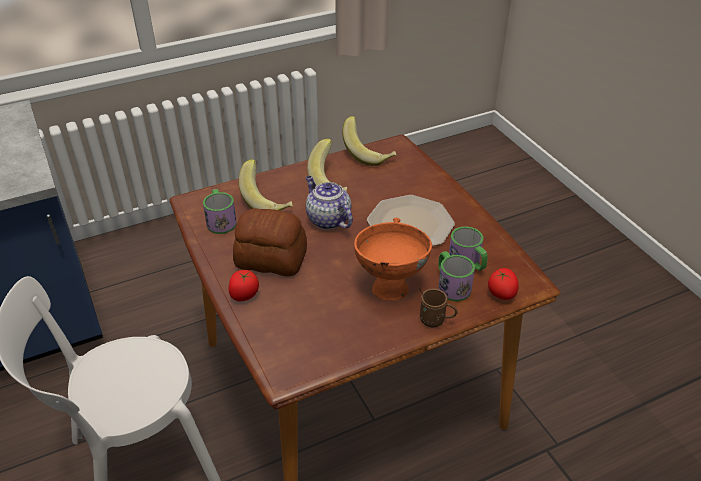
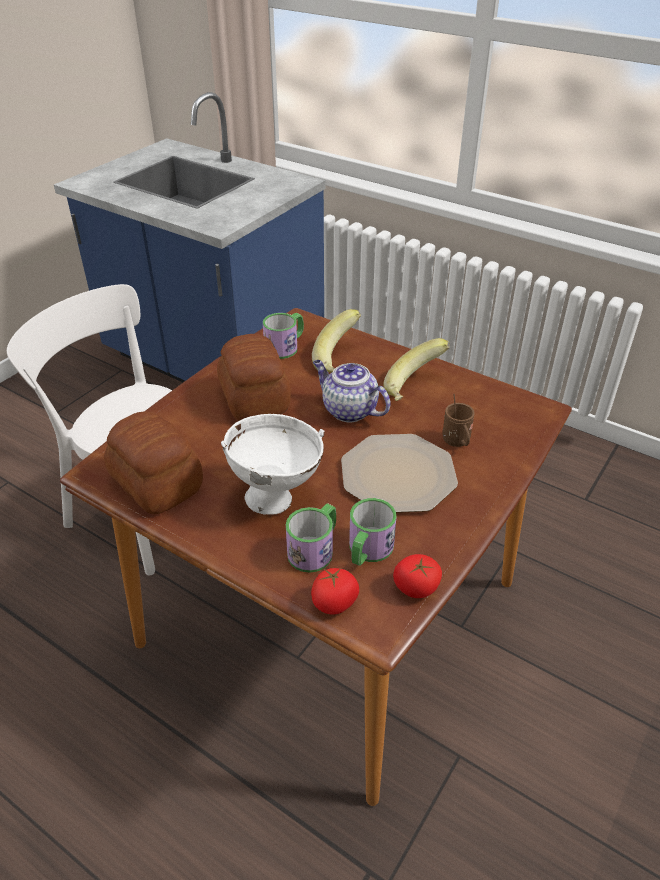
camera: 60 degrees right, 0 degrees up
(244, 295) = (191, 403): tomato -> tomato (415, 588)
(327, 219) = (348, 410): teapot -> teapot turned 75 degrees counterclockwise
(327, 344) = (156, 483): none -> bread
(369, 154) = (496, 395): banana -> none
(390, 284) = (279, 497): orange bowl -> white bowl
(436, 321) = (243, 556): brown mug -> brown mug (457, 443)

